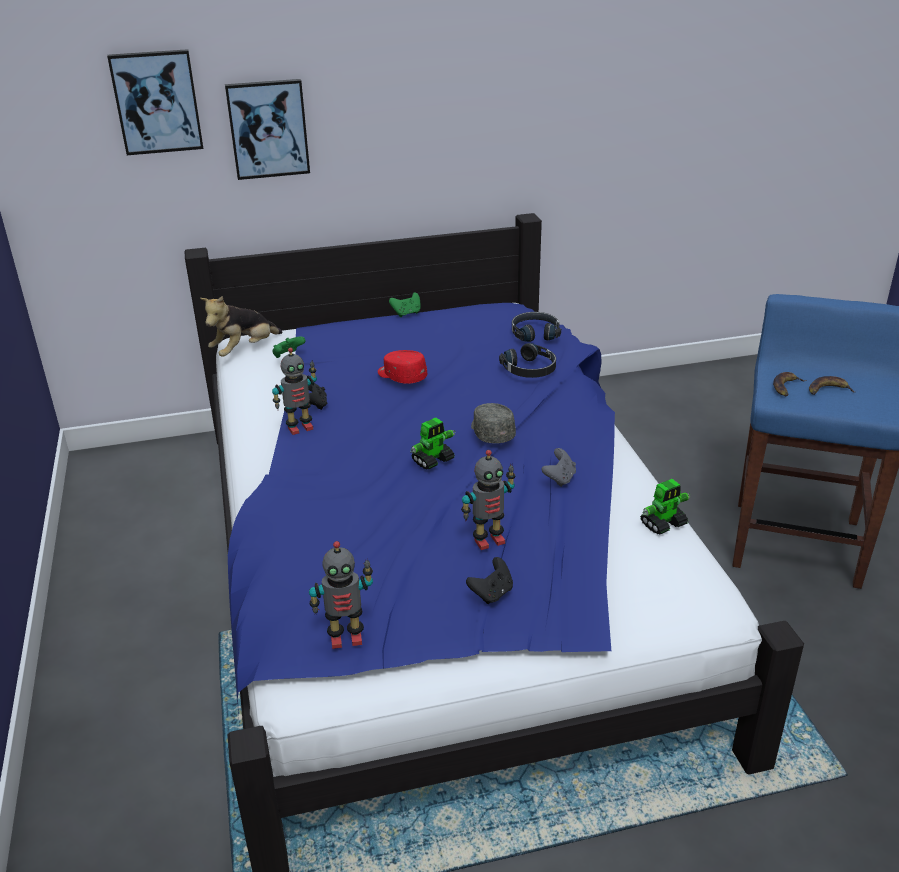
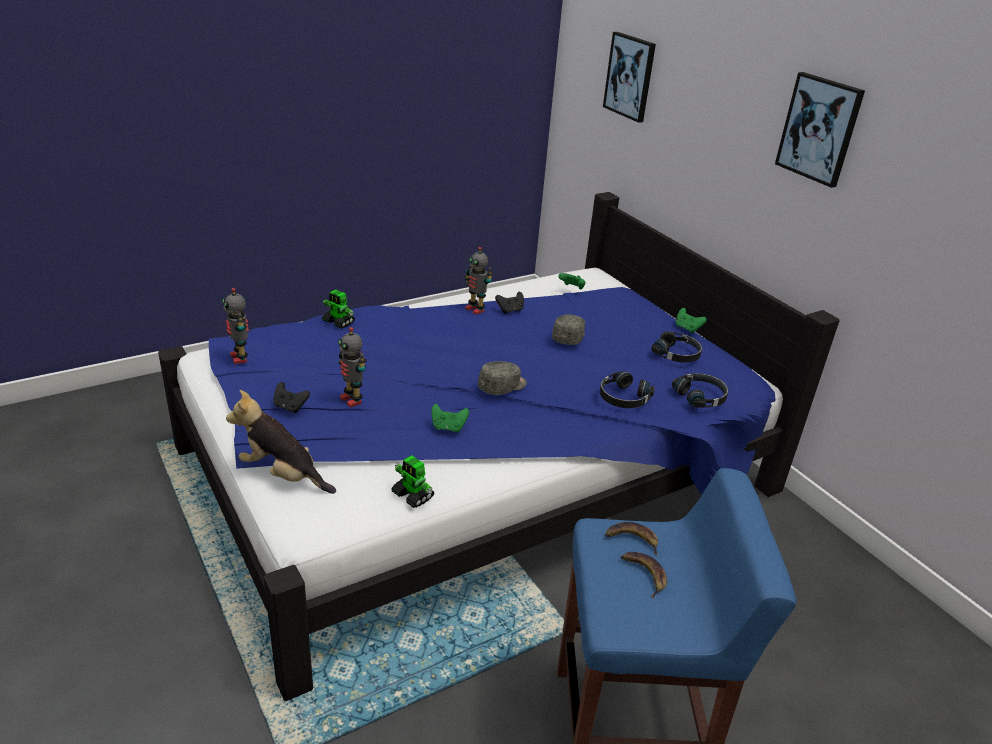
camera: 70 degrees right, 0 degrees up
(244, 350) = (580, 275): plush toy -> plush toy (283, 475)
(268, 129) = (680, 127): picture -> picture (819, 129)
(401, 376) = (569, 337): red cap -> grey cap
(433, 460) = (451, 366): toy robot -> toy robot (338, 322)
(457, 328) = (677, 354): none -> black headphones
(559, 479) = (448, 427): grey game controller -> green game controller

